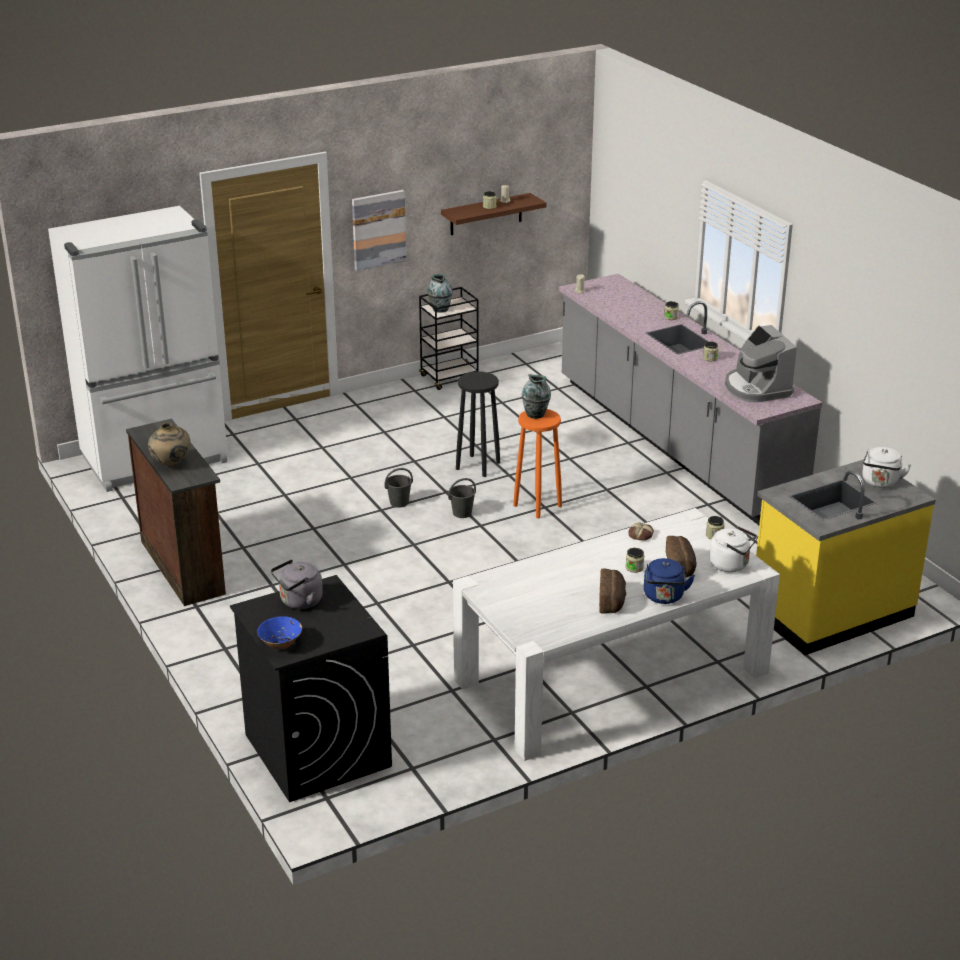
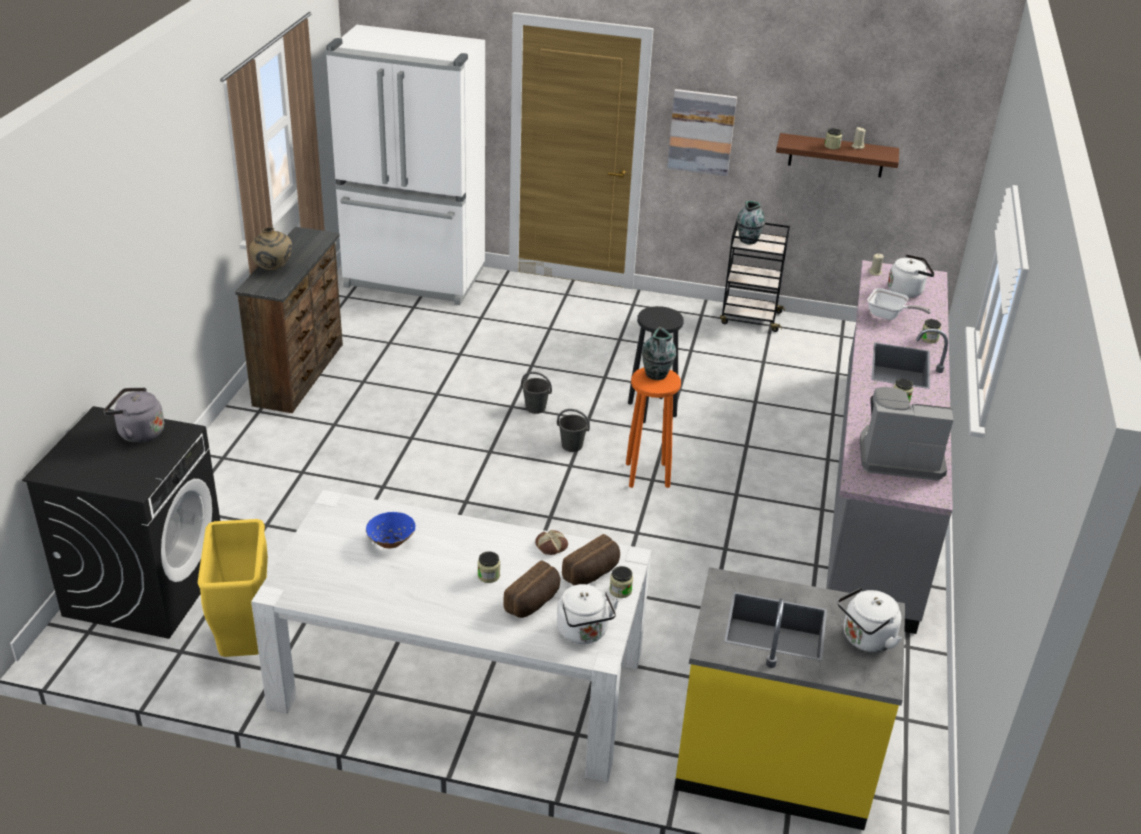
camera: 40 degrees right, 5 degrees up
(280, 644) = (62, 461): blue bowl -> blue bowl (391, 541)
(447, 739) = (244, 644): none -> yellow trash can
(612, 601) = (412, 596): bread -> bread (593, 574)
(615, 294) = (907, 291): none -> white kettle
(629, 313) = (889, 316): none -> frying pan
(664, 597) = (463, 624): blue kettle -> none
(756, 388) = (899, 456): coffee machine -> coffee machine turned 75 degrees clockwise

